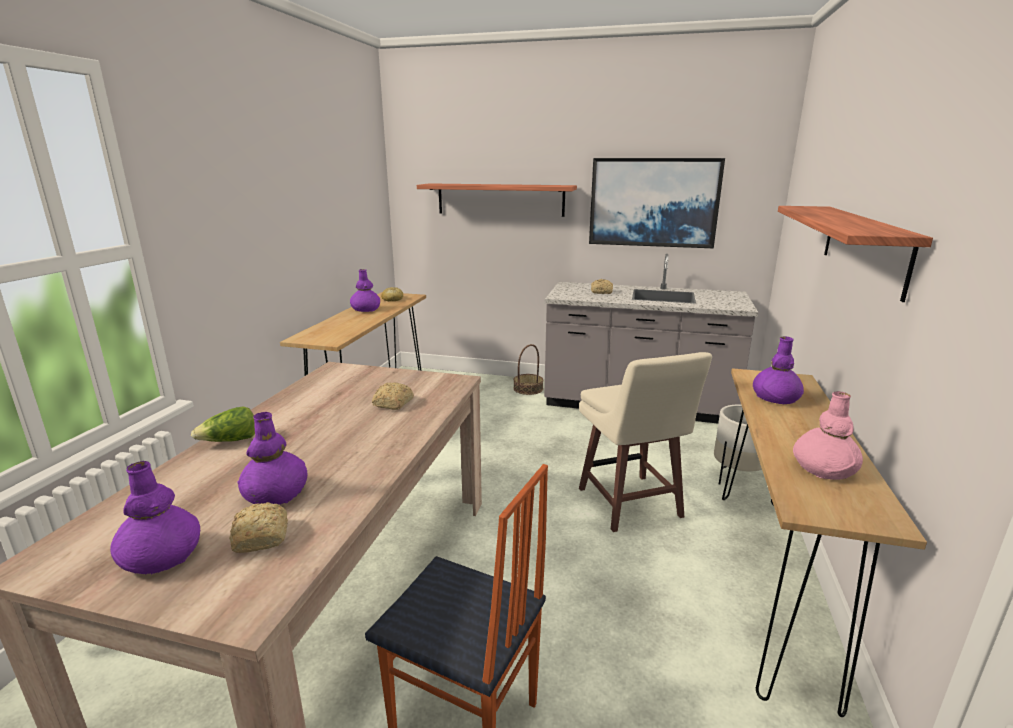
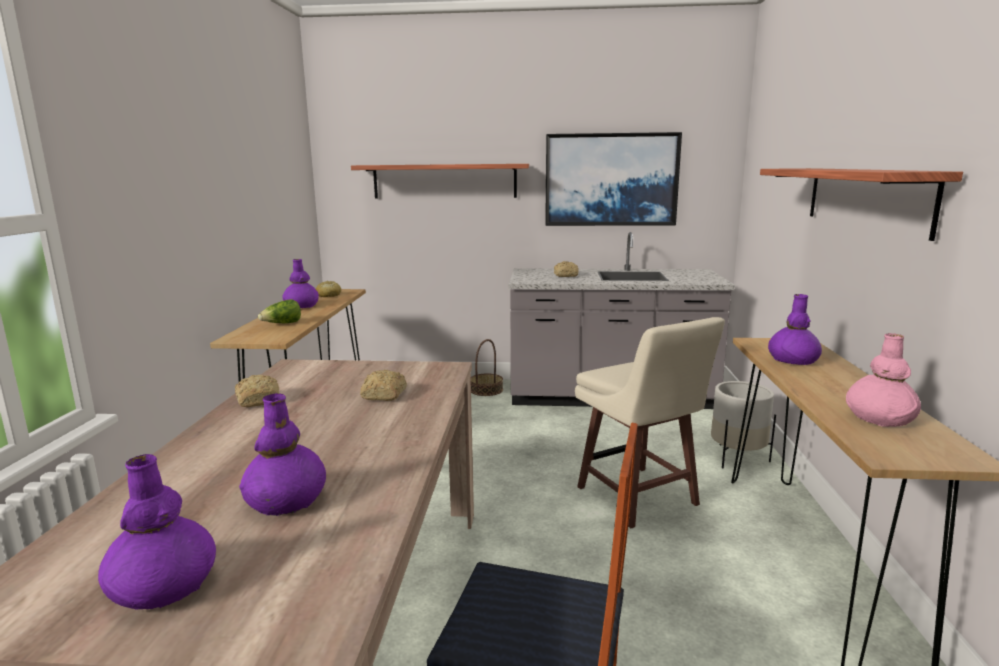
camera: 10 degrees left, 5 degrees down
(230, 441) = (196, 449): lettuce -> lettuce (282, 324)
(262, 536) = (291, 547): bread -> bread (259, 400)

